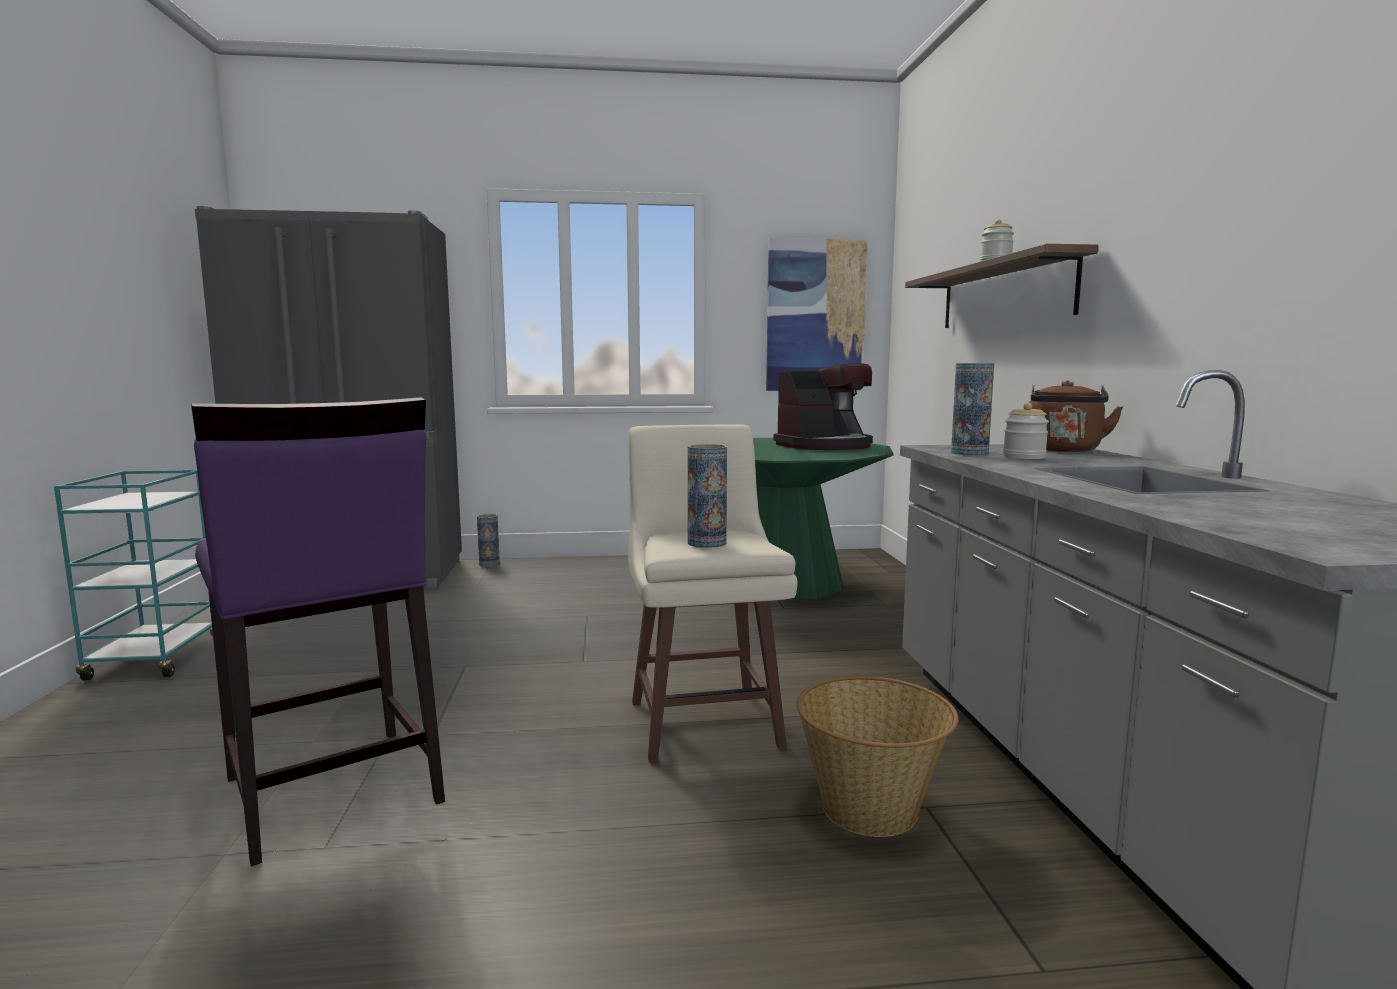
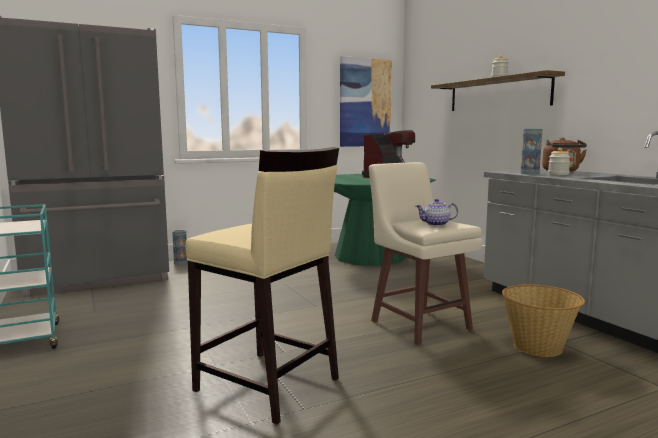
camera: 20 degrees left, 0 degrees up
(331, 791) = (267, 385): purple stool -> beige stool
(707, 543) = (436, 224): vase -> teapot

